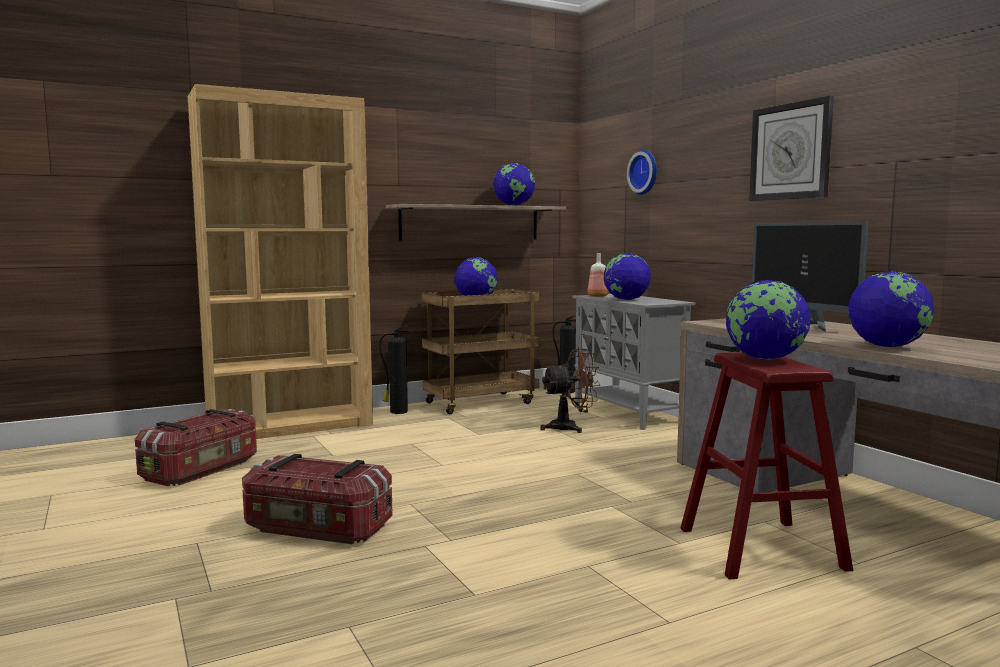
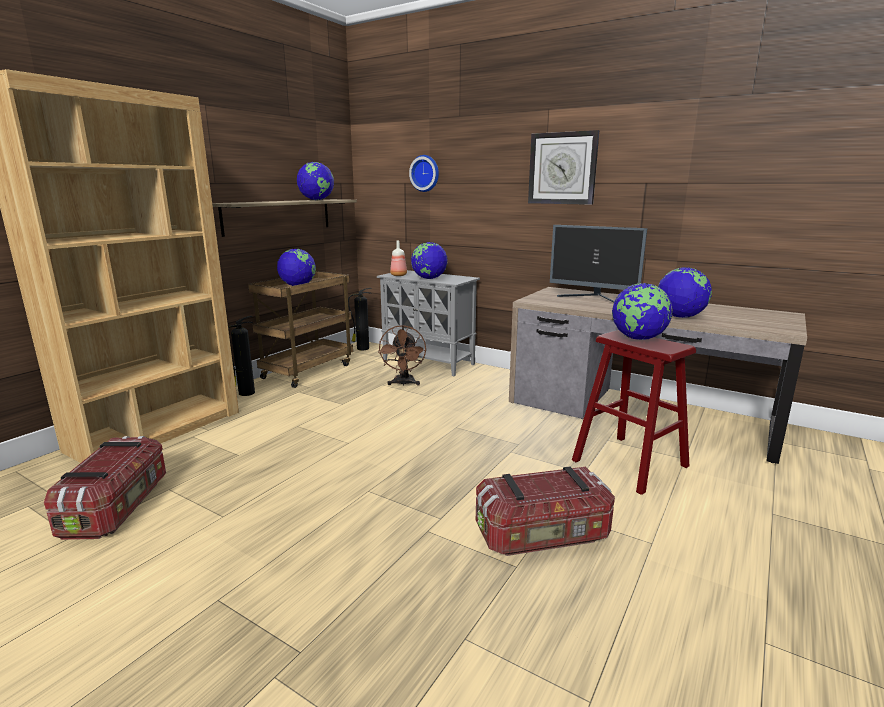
camera: 30 degrees left, 10 degrees up
(317, 529) = (319, 543): storage box -> storage box (543, 535)
(570, 427) = (403, 384): brown fan -> brown fan turned 135 degrees clockwise

